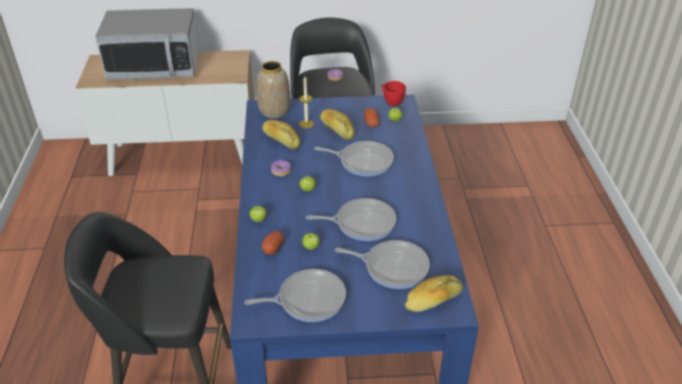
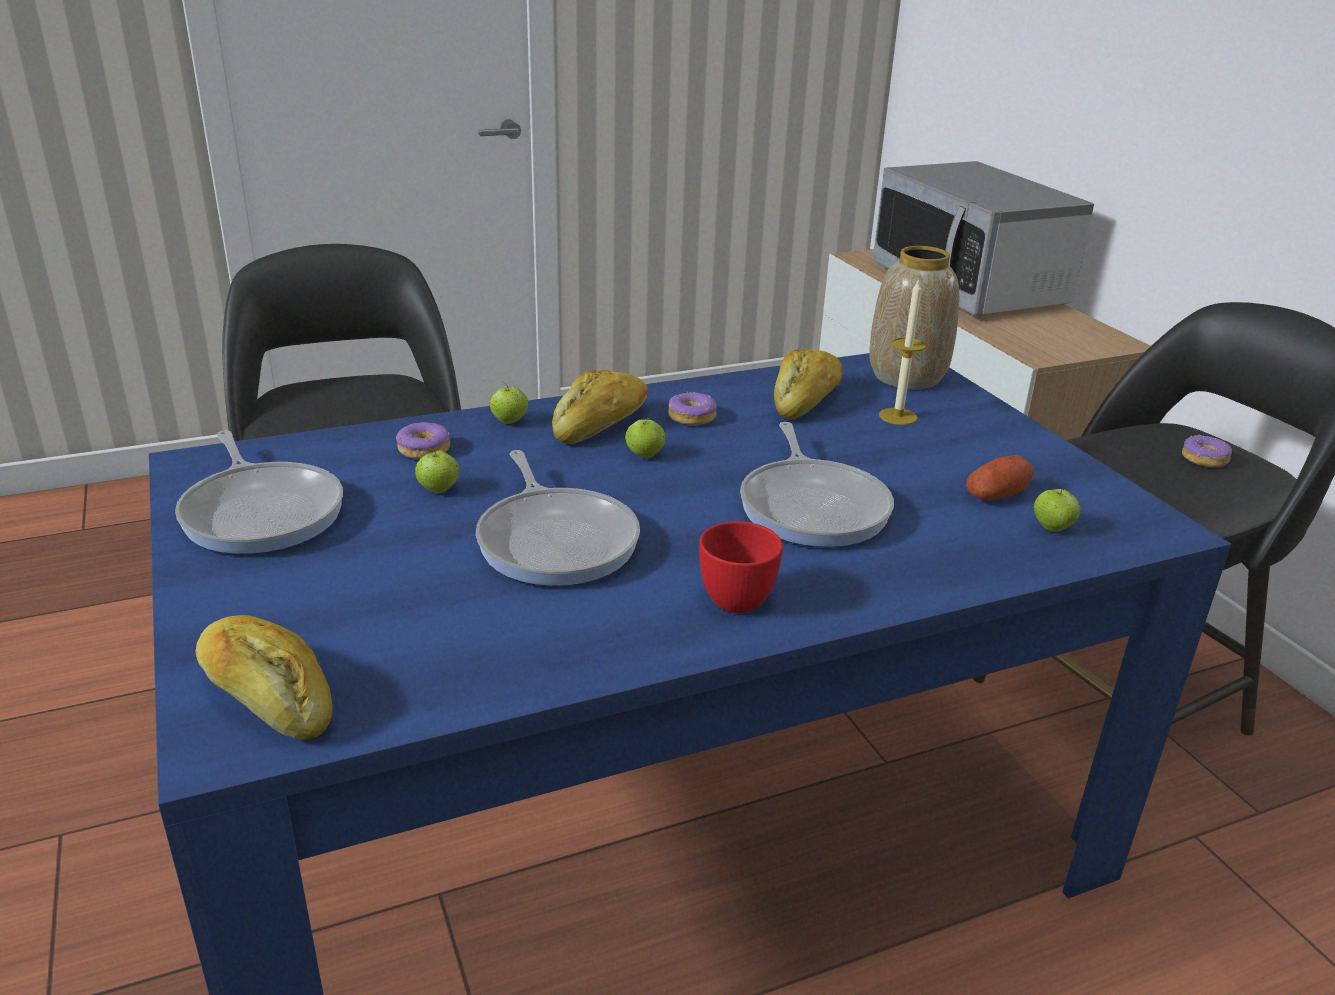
camera: 70 degrees right, 10 degrees down
(273, 248) = (424, 450): potato -> donut
(337, 129) = (915, 454): bread -> bread (602, 424)
(391, 101) = (1138, 511): red cup -> red cup (740, 595)
(392, 267) = (396, 609): frying pan -> none

